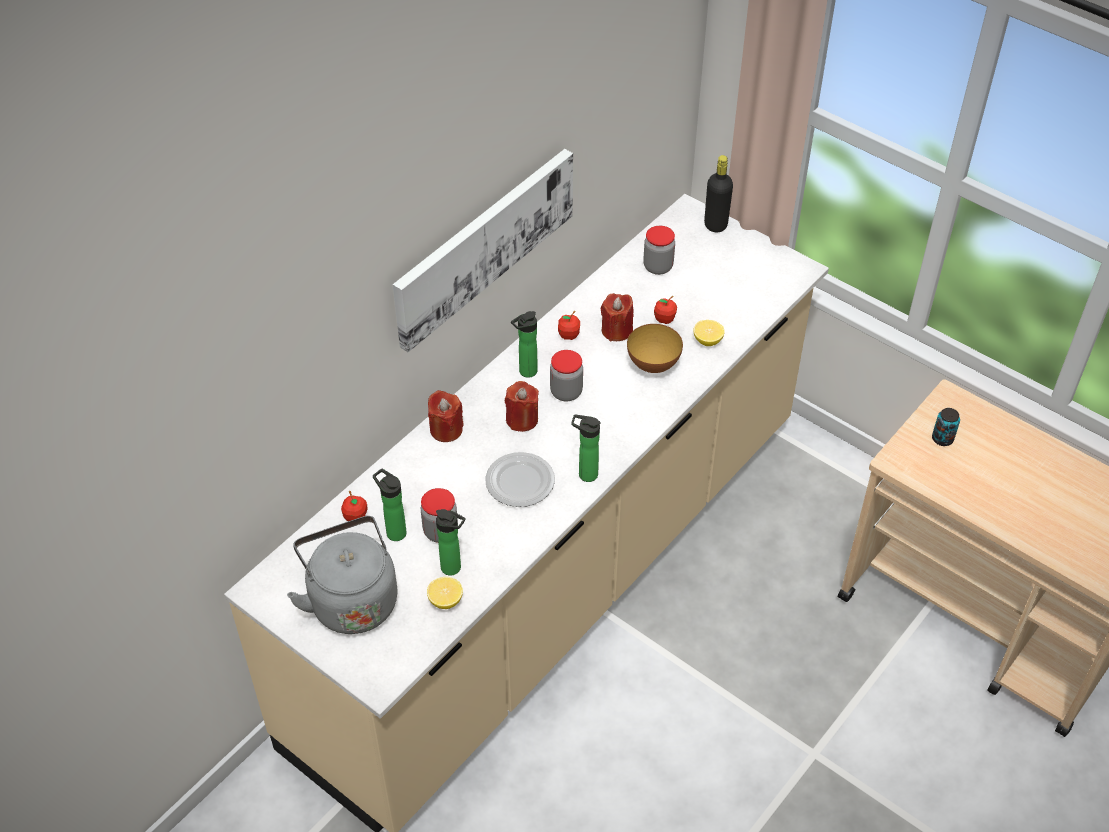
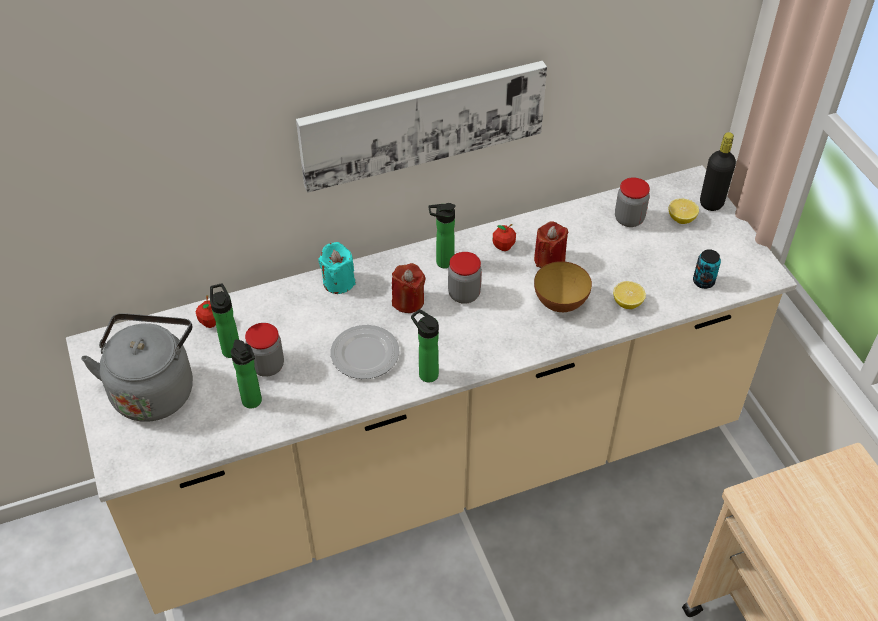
camera: 30 degrees right, 0 degrees up
(445, 600) = (225, 427): lemon -> lemon (681, 219)
(446, 430) = (338, 282): red candle -> turquoise candle
(664, 319) = (601, 267): apple -> none
(942, 439) = (817, 500): can -> can (703, 281)

